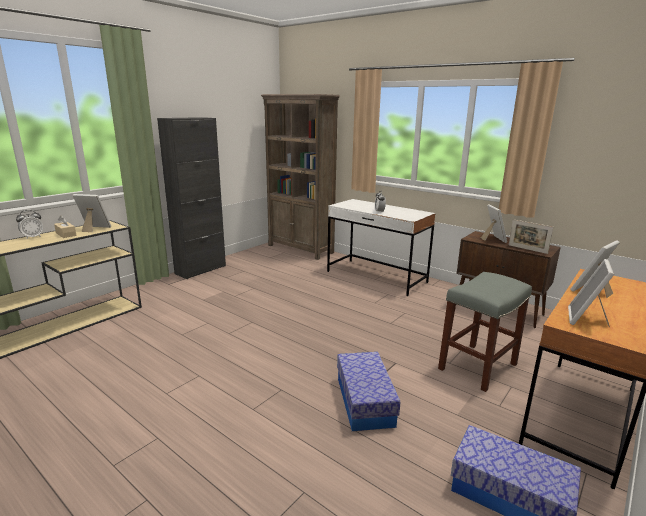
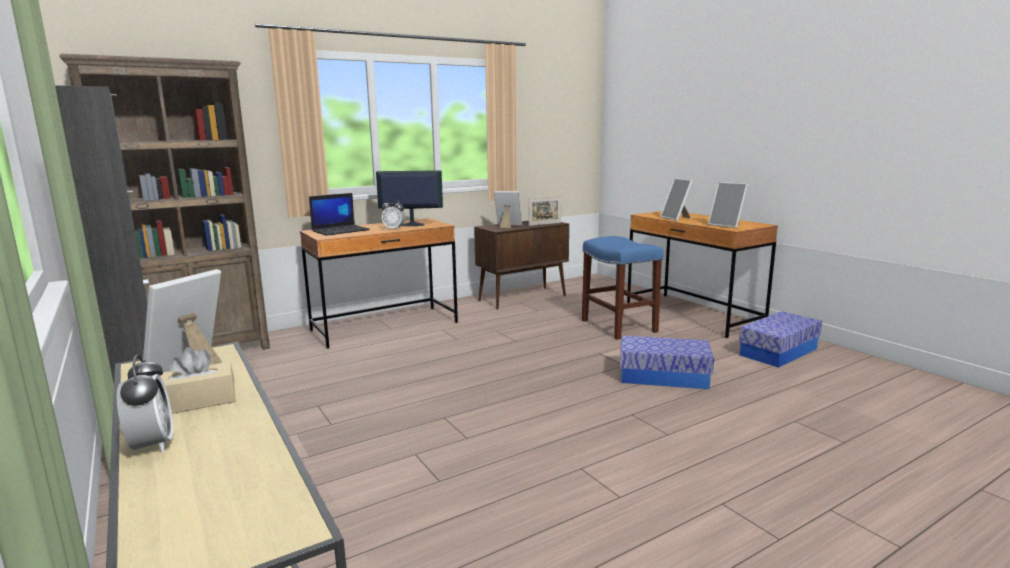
camera: 70 degrees left, 5 degrees down
(360, 204) = (341, 230): none -> laptop
(376, 277) = (385, 326): white desk -> brown desk
(400, 213) = (411, 225): none -> monitor
(477, 366) = (617, 326): grey stool -> blue stool

